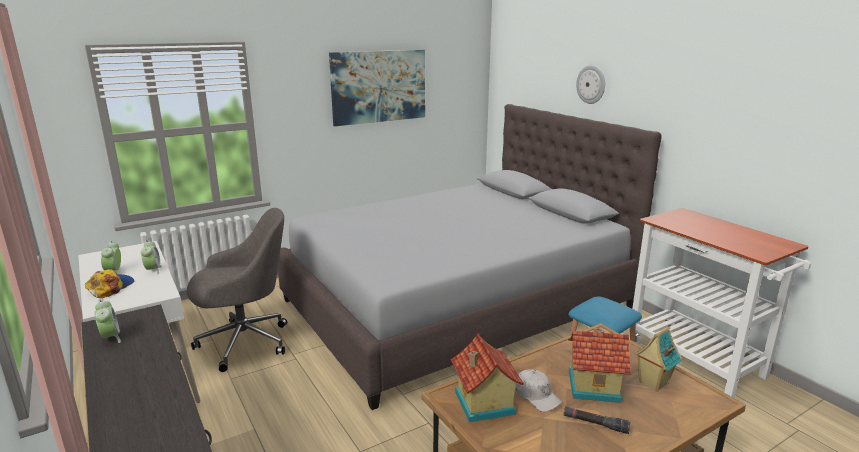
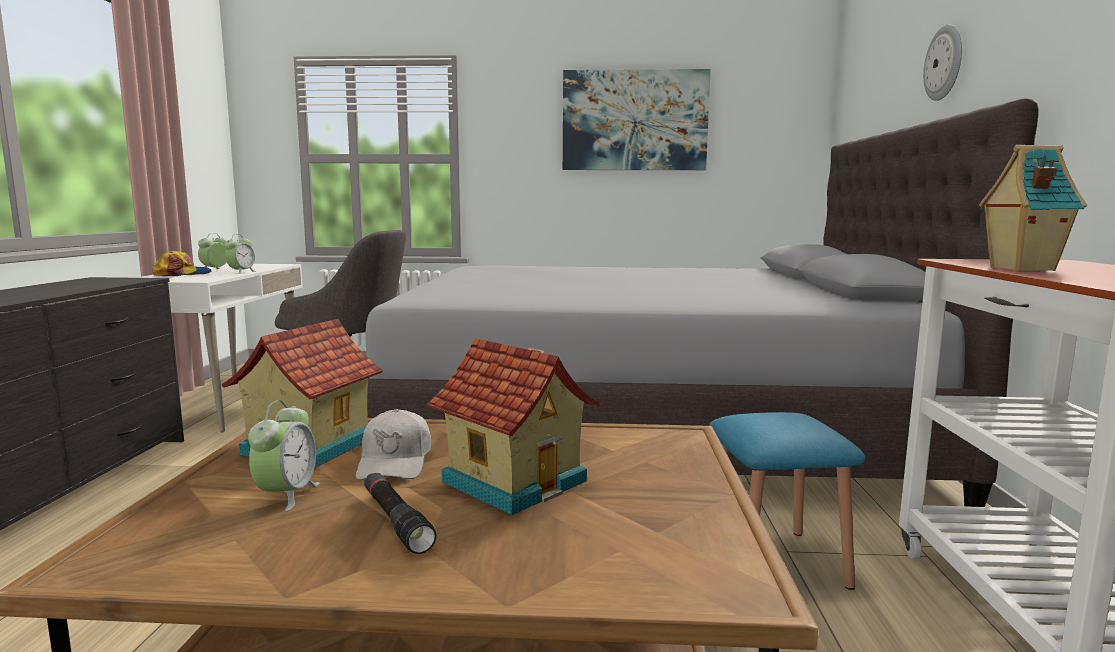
camera: 35 degrees right, 10 degrees down
(110, 338) = (72, 283): alarm clock -> alarm clock (287, 495)
(652, 383) = (639, 514): toy house -> toy house (1019, 269)

